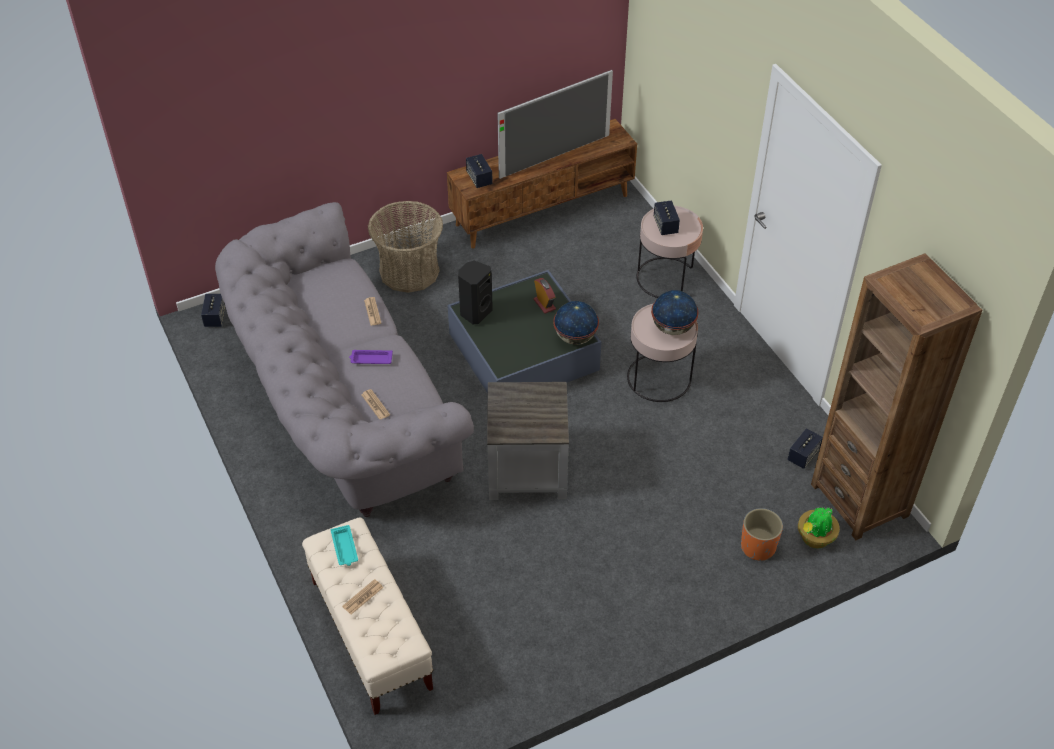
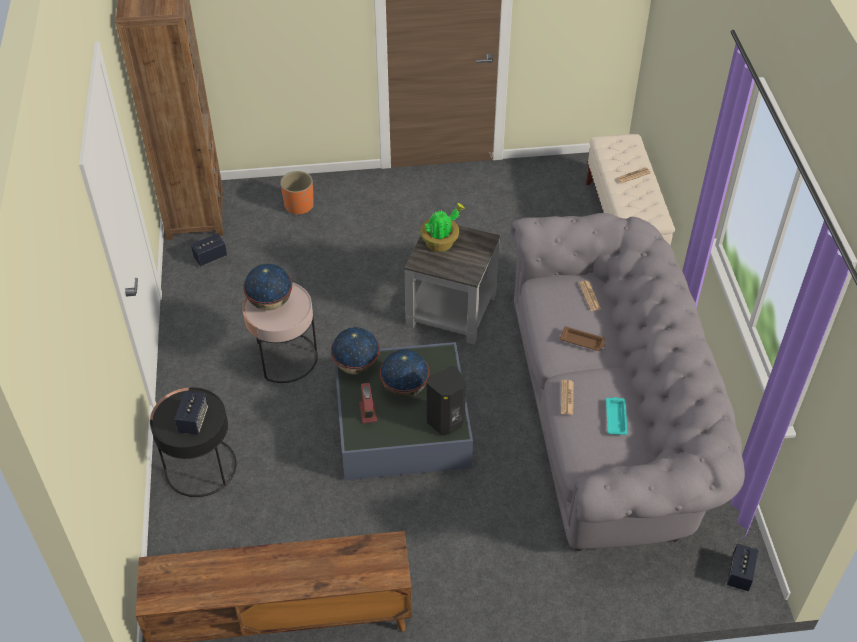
camera: 160 degrees left, 0 degrees up
(344, 548) = (640, 209): turquoise tray -> turquoise tray (616, 417)
(370, 359) = (583, 341): purple tray -> brown tray
(409, 271) = (488, 570): basket -> none
(479, 179) = (373, 559): speaker -> none
(523, 330) = (404, 388): none -> globe
(555, 156) = (257, 568): television -> none
(666, 278) = (200, 467): pink side table -> black side table
(814, 538) = (252, 200): potted plant -> potted plant (441, 243)

